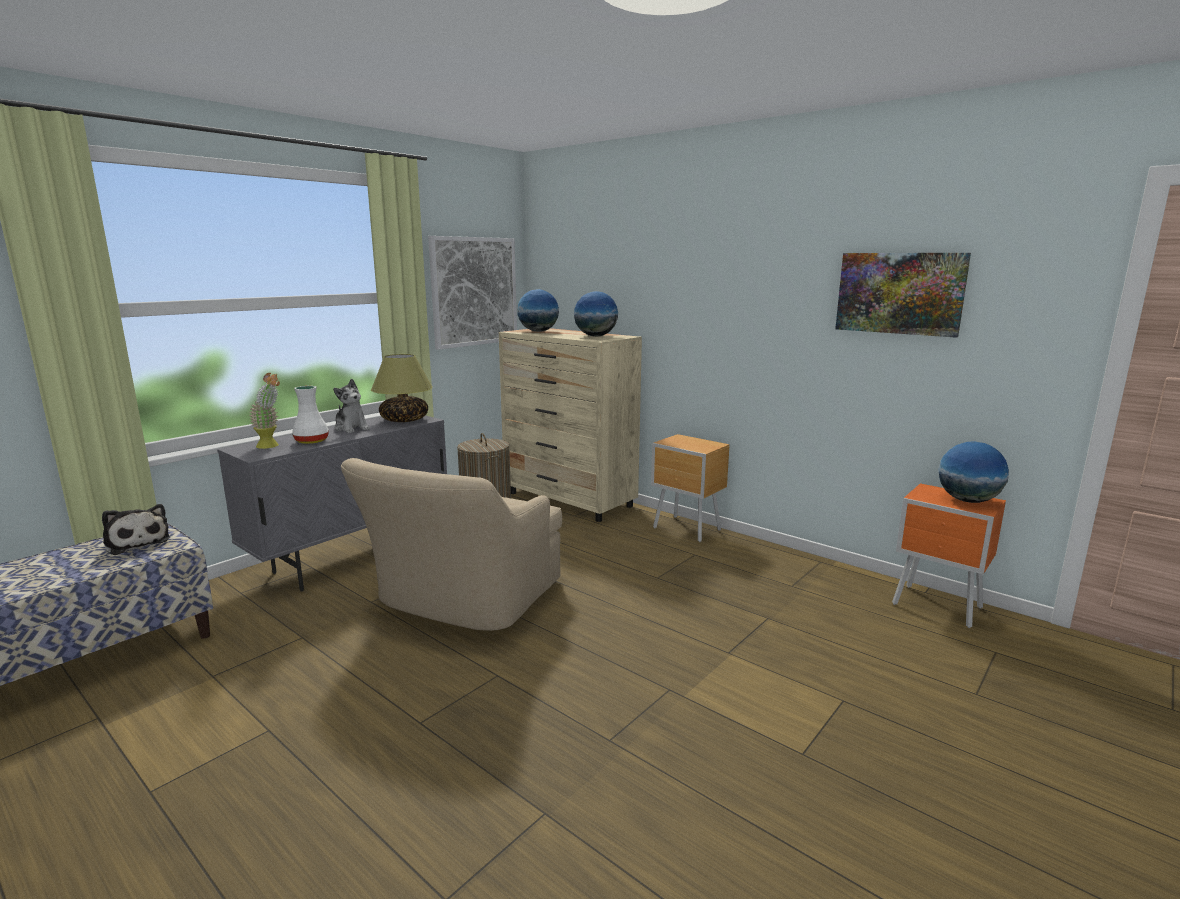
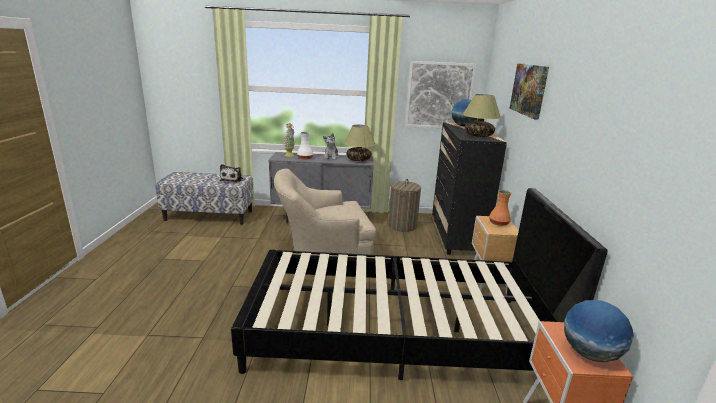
camera: 50 degrees right, 5 degrees up
(569, 500) = (456, 237): beige dresser -> black dresser
(596, 336) = (478, 135): globe -> table lamp
(686, 441) = (498, 223): none -> orange vase
(718, 623) = (395, 332): none -> black bed
(899, 293) = (621, 147): picture -> picture (529, 89)

